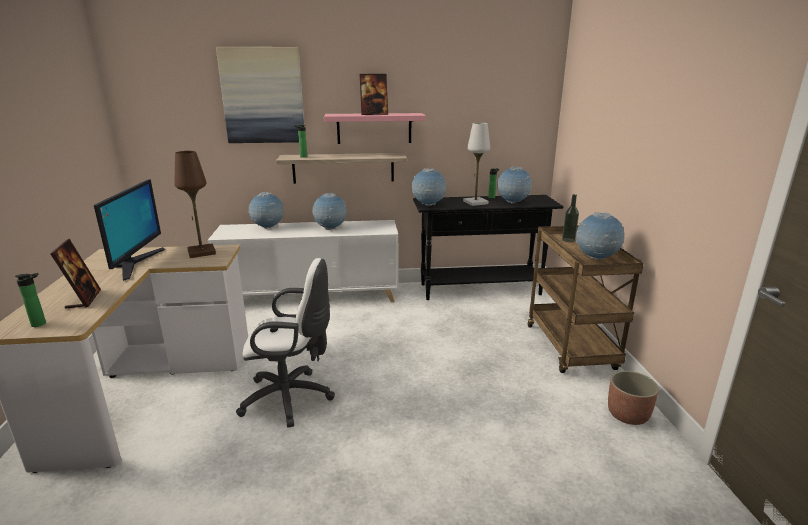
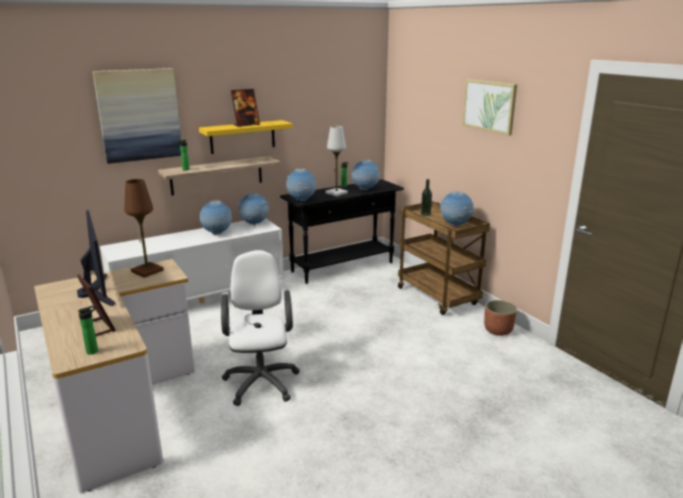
camera: 25 degrees left, 0 degrees up
(268, 228) = (155, 241): globe -> globe (254, 224)
(292, 398) = (261, 380): white office chair -> white office chair turned 75 degrees counterclockwise
(374, 128) = (242, 137): pink shelf -> yellow shelf
(664, 94) = (489, 106): none -> picture

